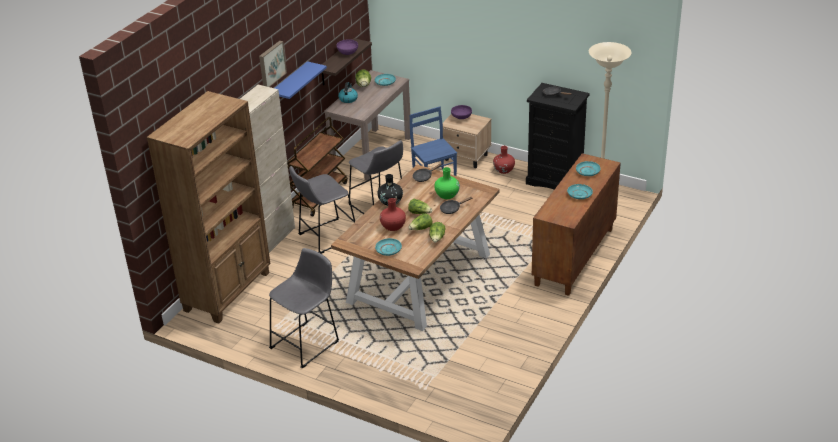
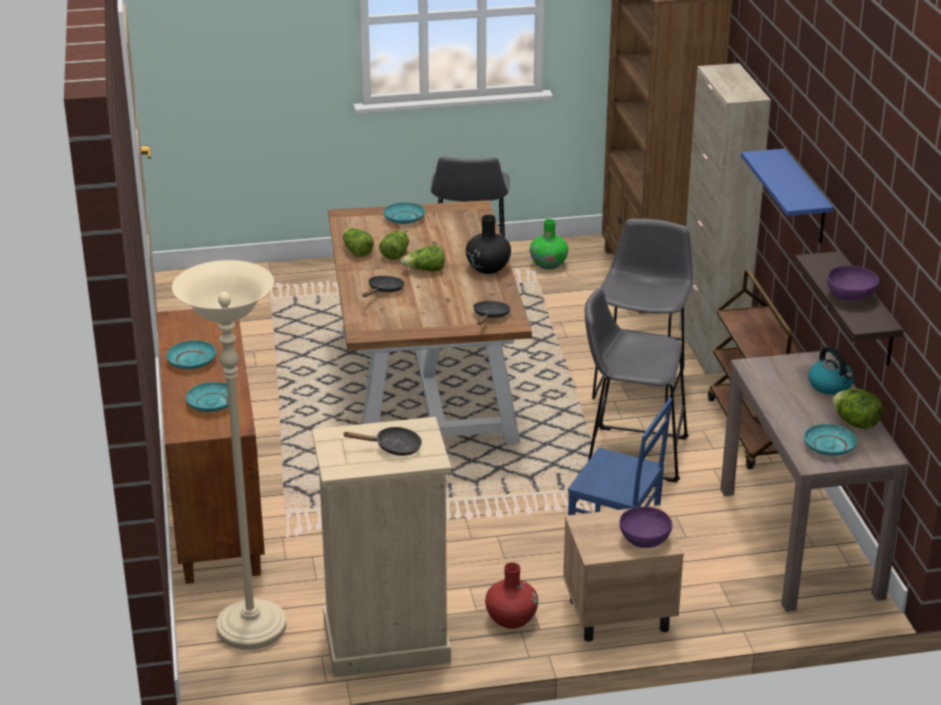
camera: 140 degrees right, 5 degrees down
(271, 64) = (795, 107): picture -> none
(393, 227) = (438, 243): red vase -> none
(447, 195) = (417, 305): green vase -> green vase (548, 264)
(555, 180) = (385, 642): black dresser -> beige dresser

